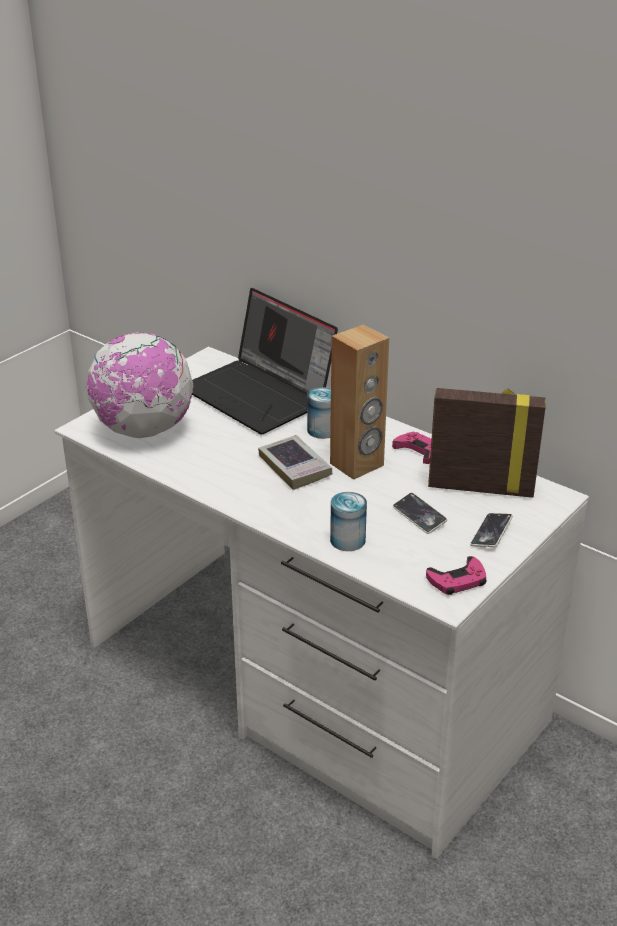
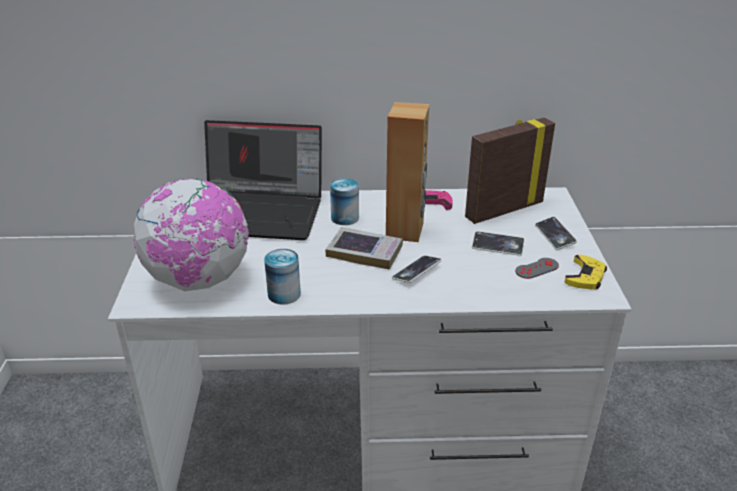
camera: 40 degrees left, 0 degrees up
(313, 503) = (416, 272): none -> phone
(347, 540) = (480, 286): can -> can (284, 294)
(423, 551) = (537, 268): none -> grey game controller
(457, 580) = (585, 277): pink game controller -> yellow game controller

